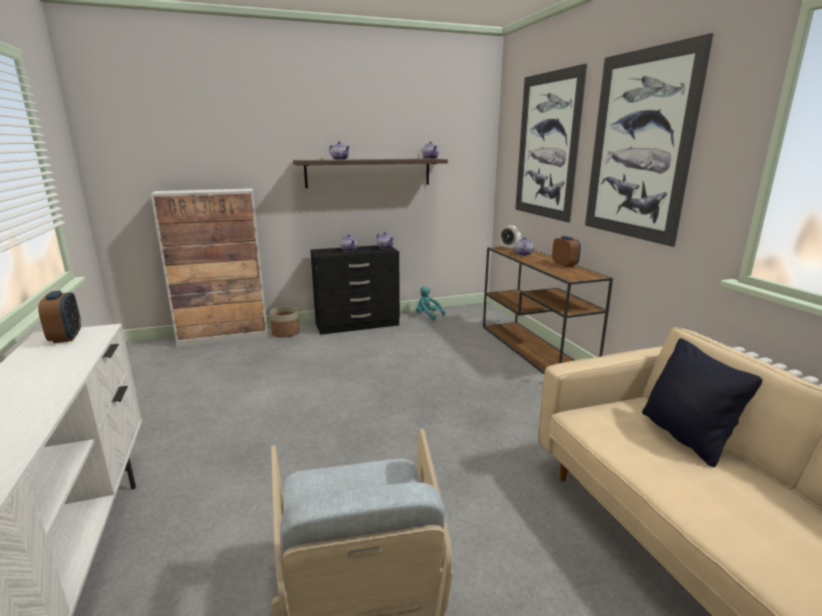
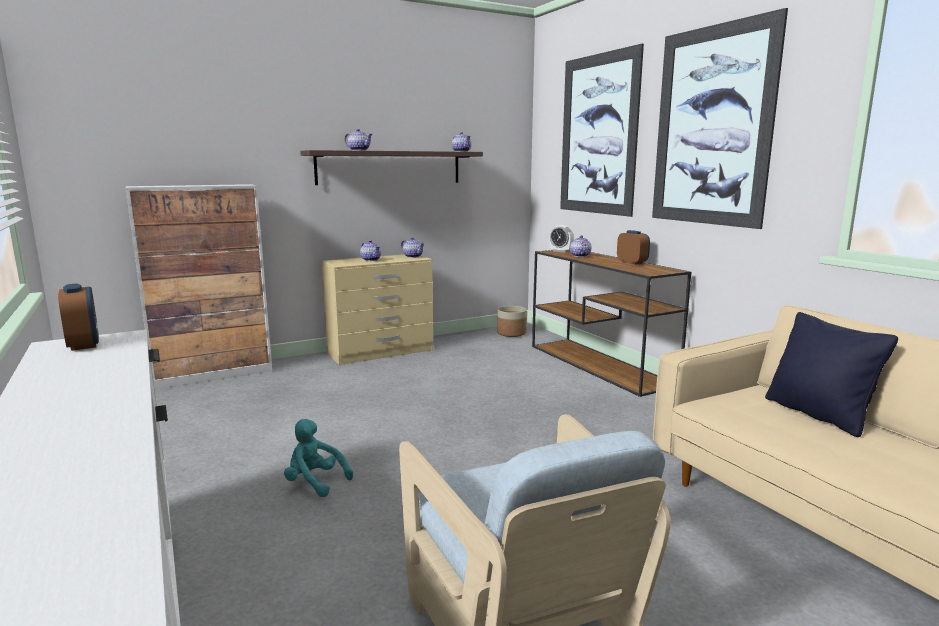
camera: 10 degrees left, 5 degrees down
(286, 333) = (294, 365): planter -> planter (511, 333)
(358, 324) = (381, 352): black dresser -> beige dresser
(427, 316) = (462, 339): turquoise plush toy -> turquoise plush toy (315, 482)

